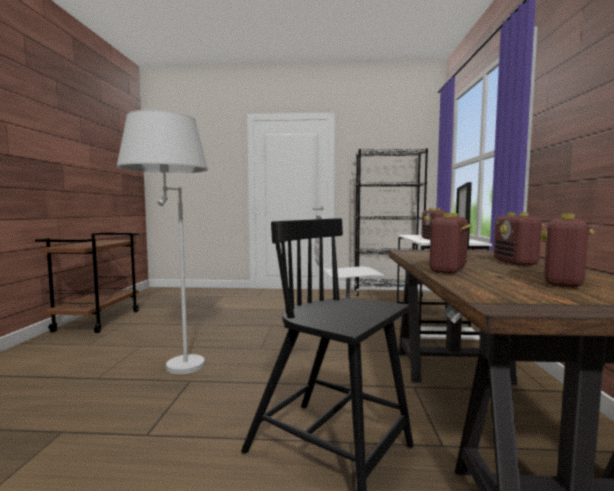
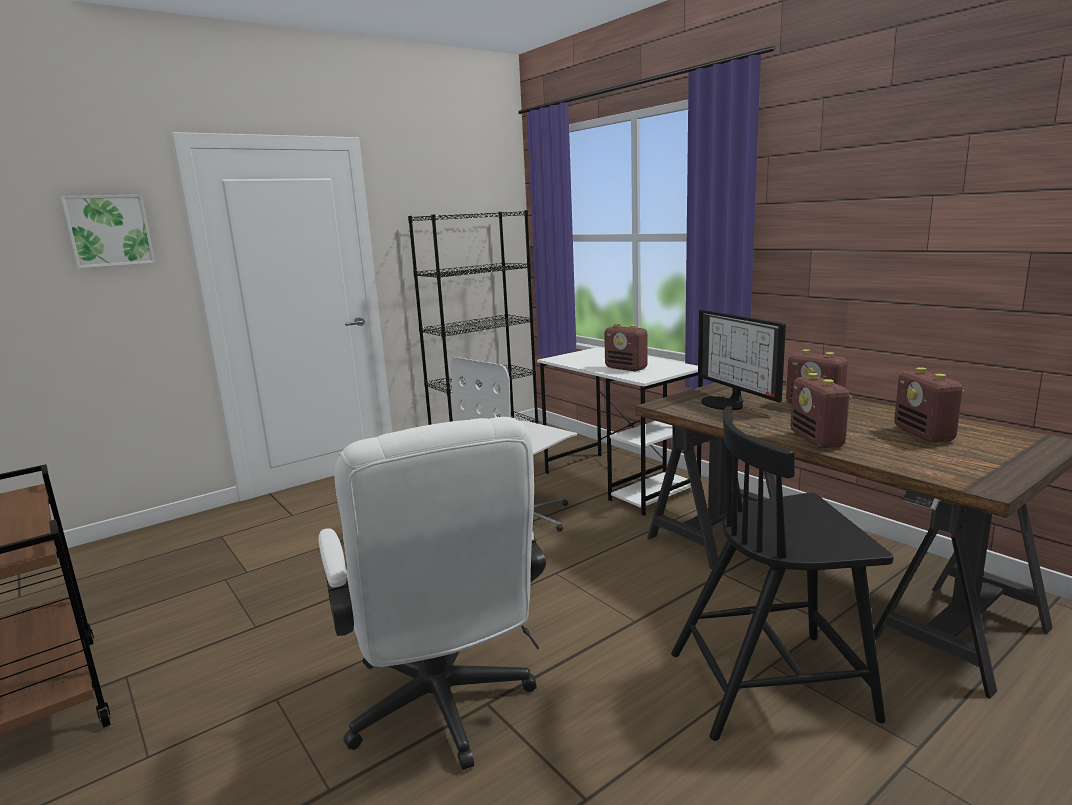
camera: 40 degrees left, 10 degrees up
(172, 375) = (443, 711): white floor lamp -> white office chair
(217, 155) = (109, 230): none -> picture

